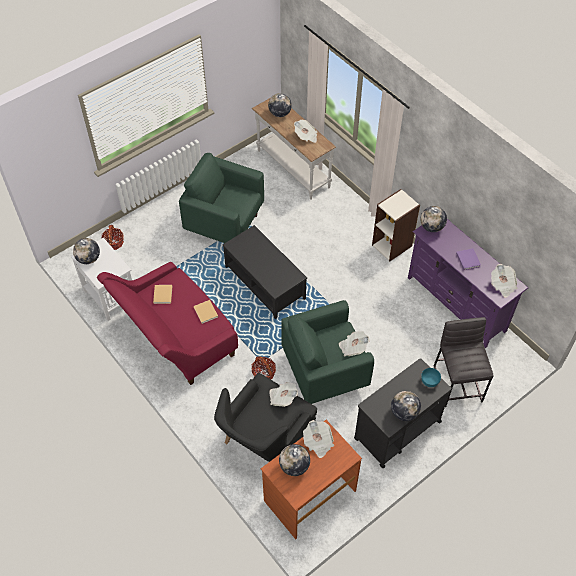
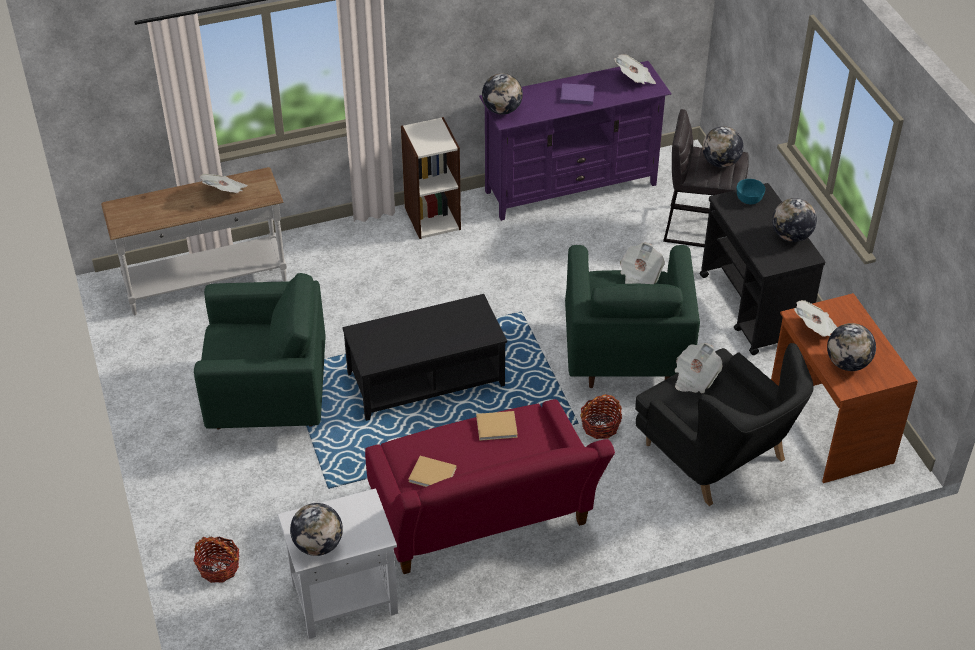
camera: 70 degrees left, 10 degrees down
(225, 222) = (268, 398): green armchair -> green armchair turned 135 degrees counterclockwise
(280, 113) = (151, 208): globe -> globe (720, 163)

